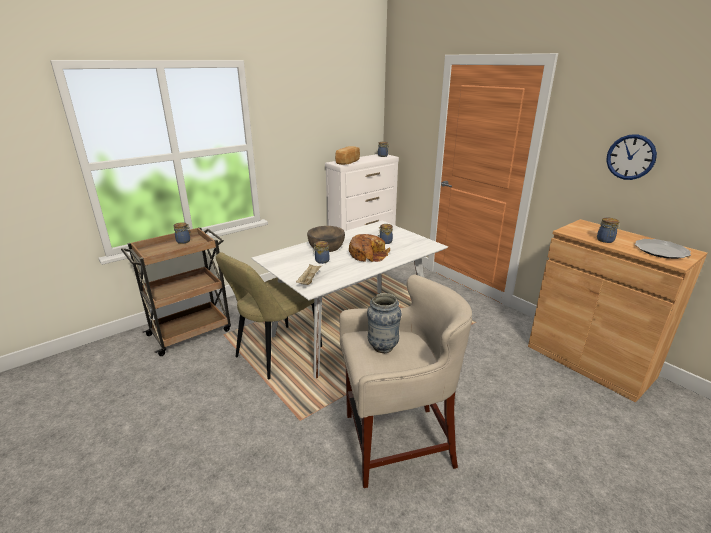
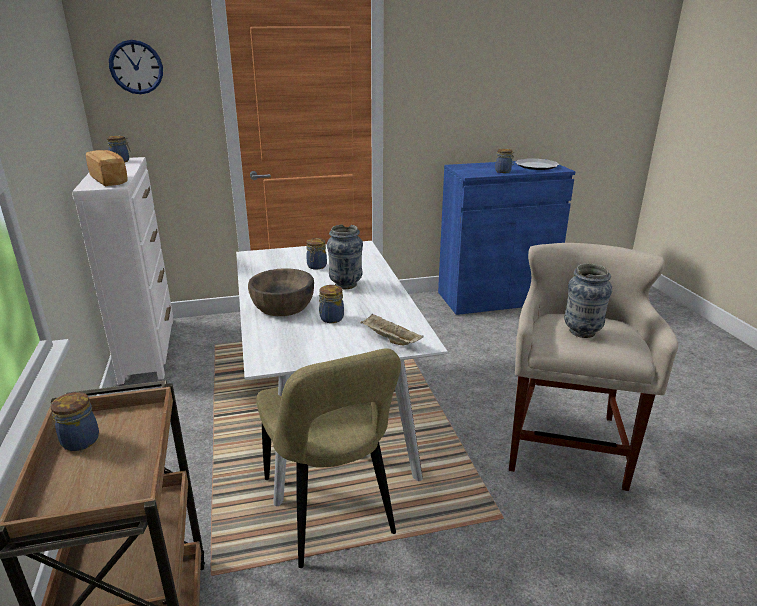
camera: 65 degrees left, 0 degrees up
(368, 254) = (345, 285): bread -> vase
(589, 361) = (495, 297): brown cabinet -> blue cabinet
(630, 157) = (476, 90): wall clock -> wall clock (136, 67)

